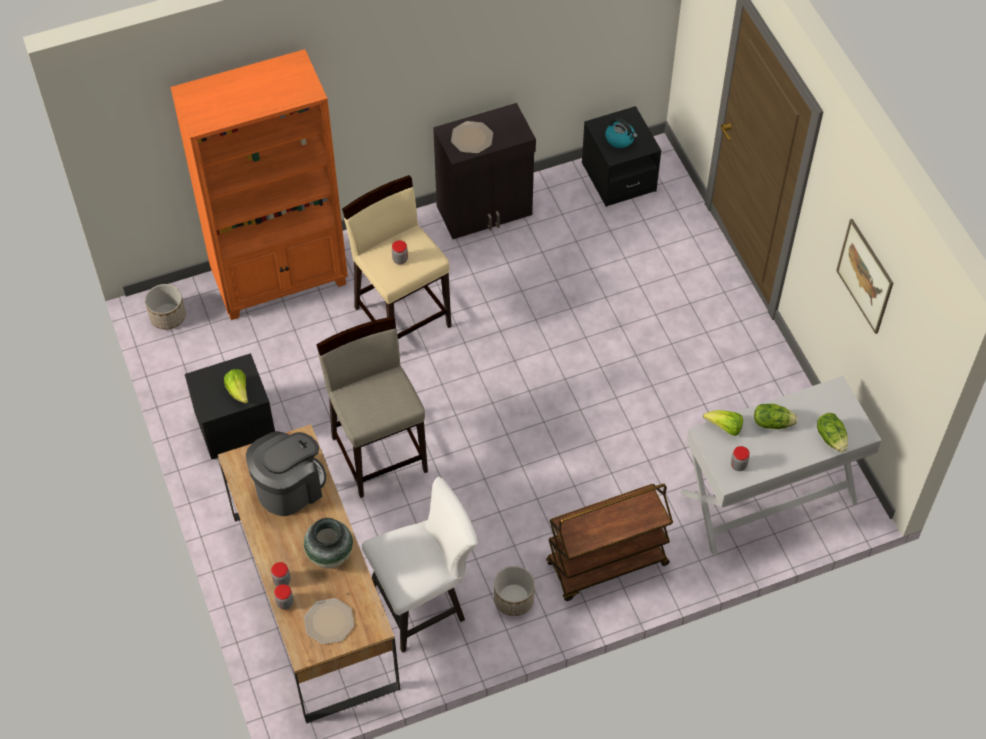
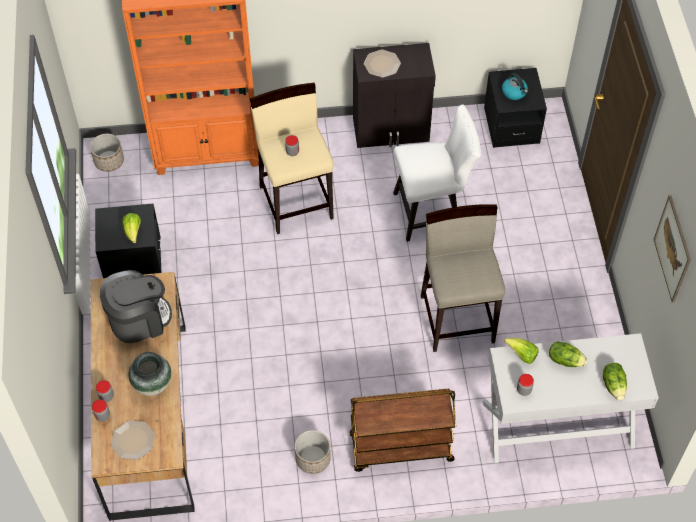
camera: 15 degrees right, 0 degrees up
(379, 453) = (241, 310): beige stool -> beige stool (457, 318)
(424, 602) = (238, 443): white chair -> white chair (431, 211)

